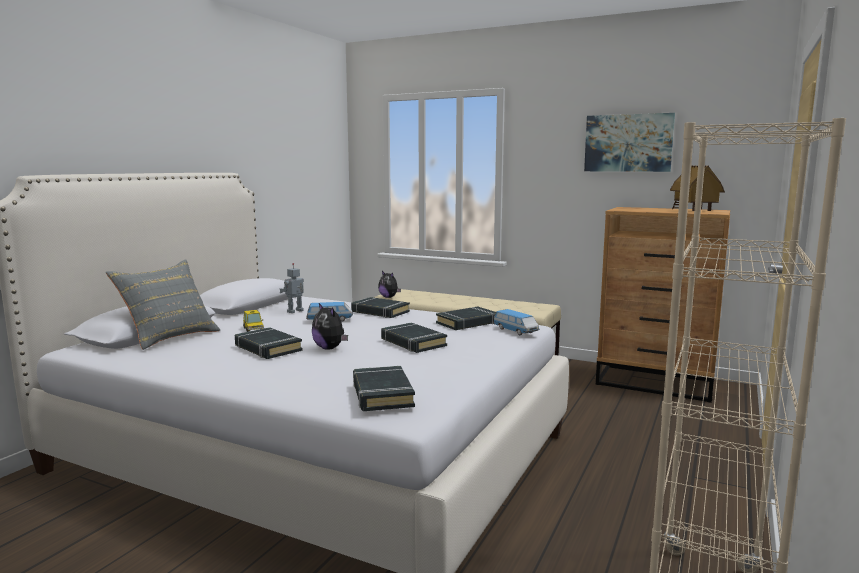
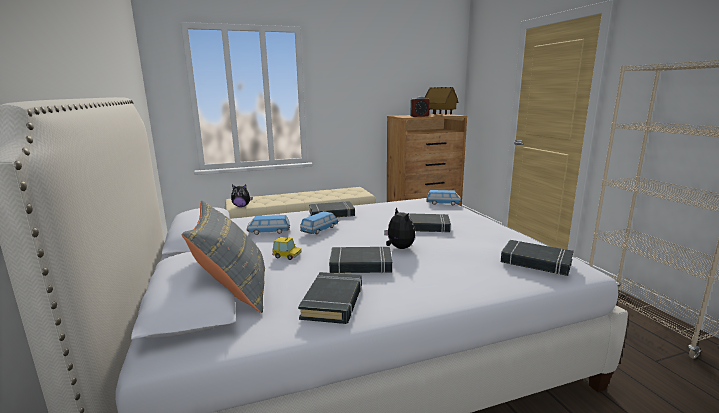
camera: 45 degrees left, 5 degrees up
(295, 311) = (268, 232): toy robot -> toy car
(330, 348) = (399, 248): plush toy -> plush toy turned 120 degrees counterclockwise
(467, 323) = (405, 206): black book -> black book (333, 302)
(628, 143) = (388, 72): picture -> none
(644, 210) = (419, 116): none -> alarm clock

